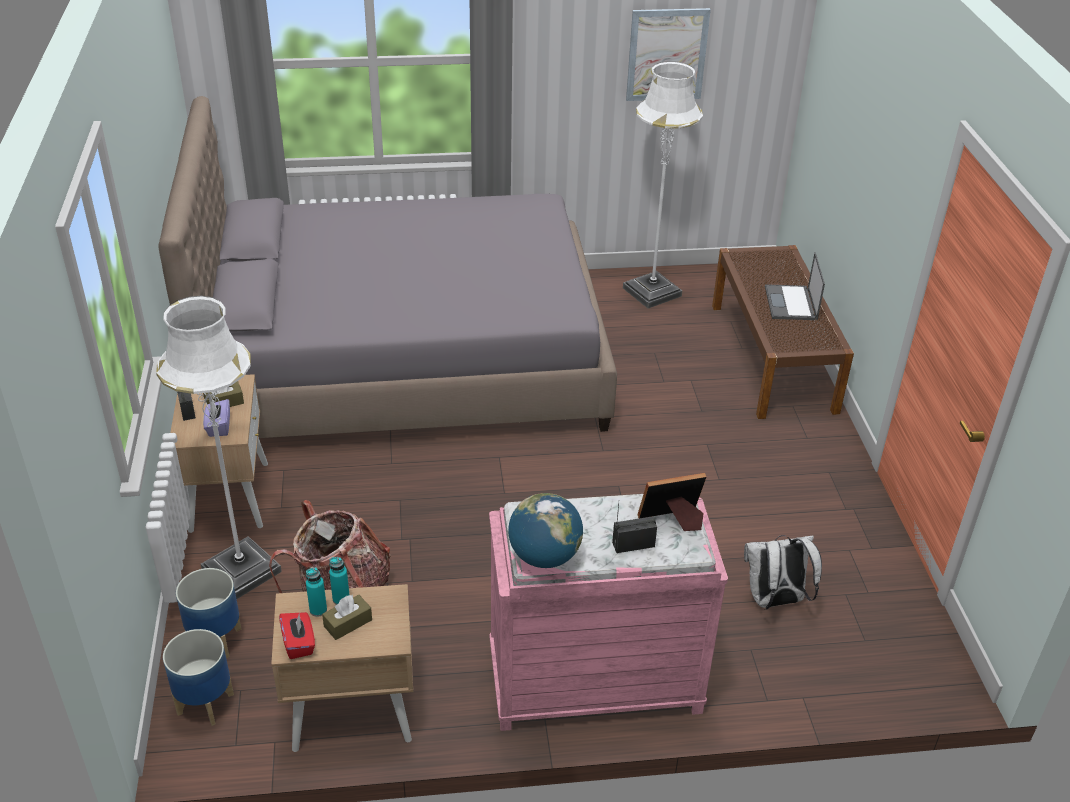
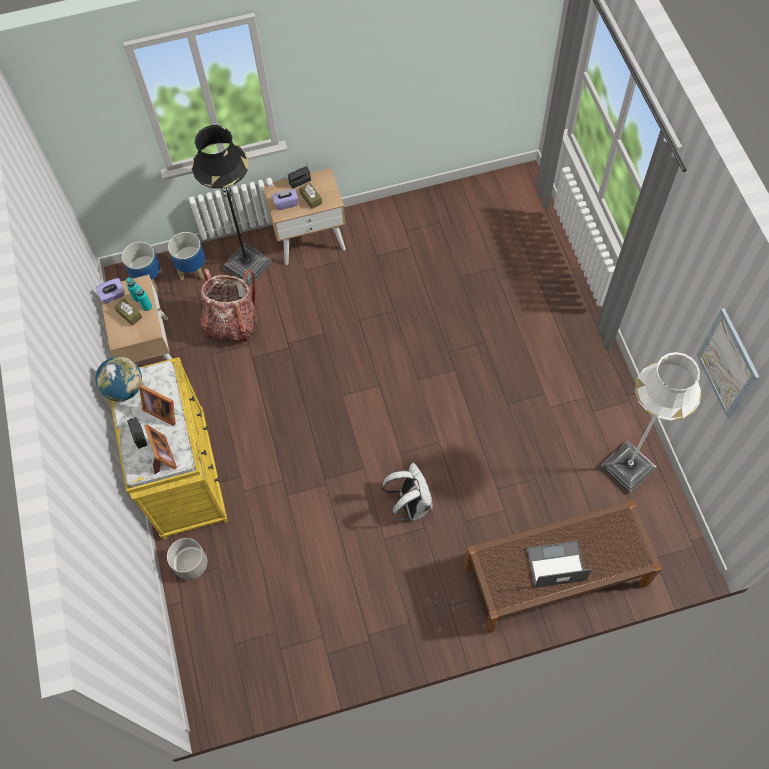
camera: 85 degrees right, 25 degrees up
(241, 570) = (247, 265): white floor lamp -> black floor lamp
(299, 643) = (113, 295): red tissue box -> purple tissue box
(403, 359) = (478, 300): grey bed -> none
(591, 516) = (162, 409): none -> picture frame
(593, 679) = (183, 473): pink dresser -> yellow dresser
(745, 681) = (190, 564): none -> grey planter
(775, 601) = (263, 582): white backpack -> white backpack (410, 504)

